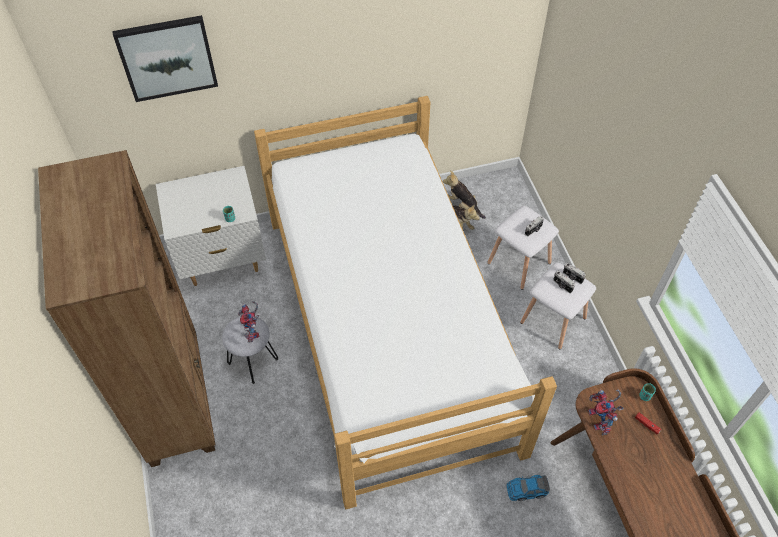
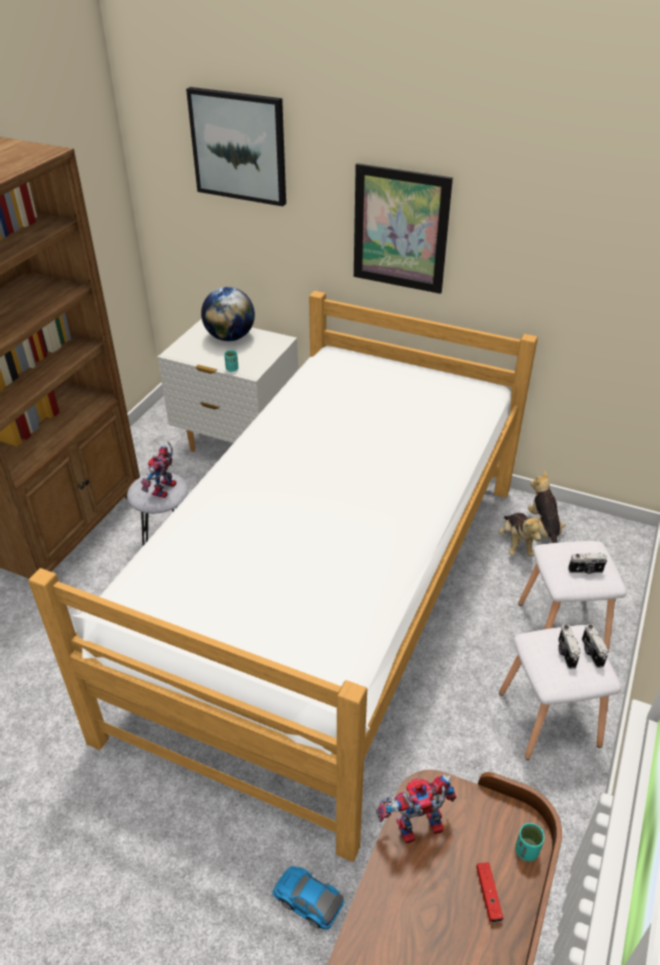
camera: 40 degrees right, 15 degrees down
(197, 192) = (230, 337): none -> globe
(315, 67) = (400, 229): none -> picture
(600, 421) = (417, 830): toy robot -> toy robot turned 45 degrees clockwise

